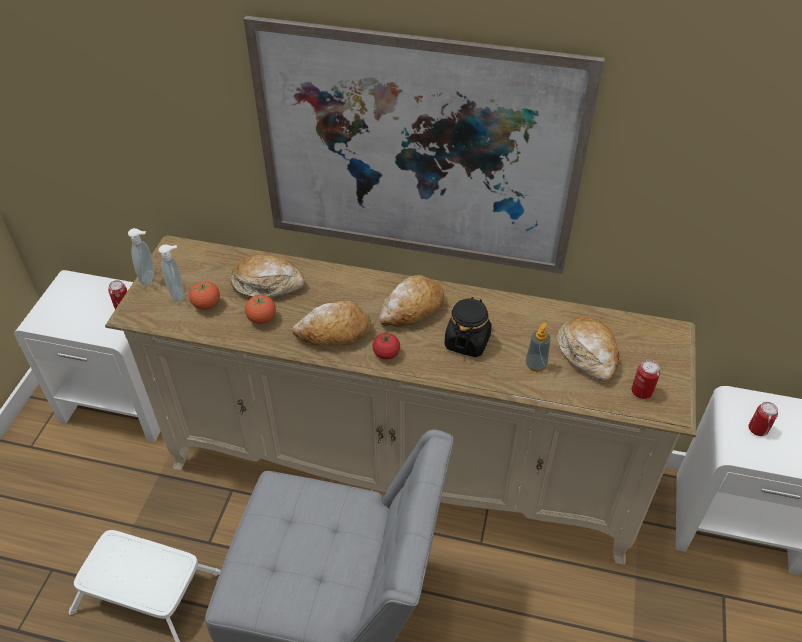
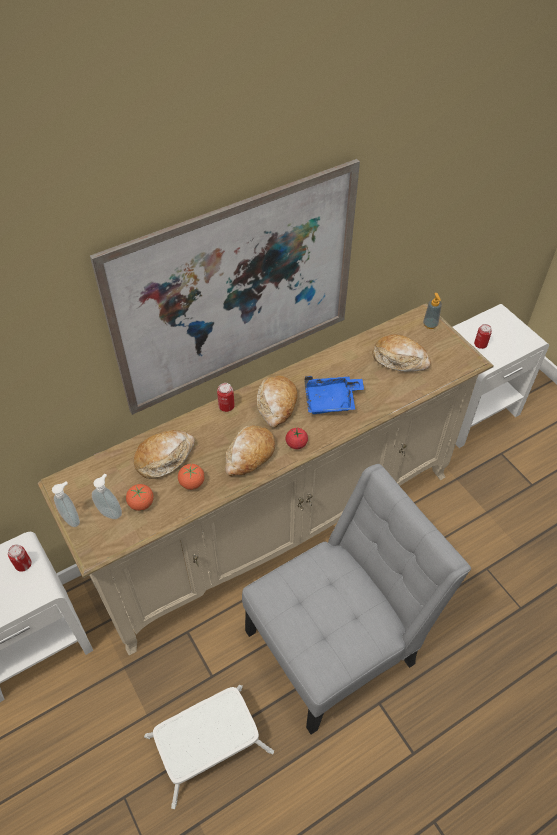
camera: 45 degrees left, 5 degrees up
(467, 341) = (331, 401): black jar -> blue tray
(535, 365) = (382, 386): soap dispenser -> soap dispenser (430, 324)
(641, 391) = (447, 361): can -> can (226, 406)

